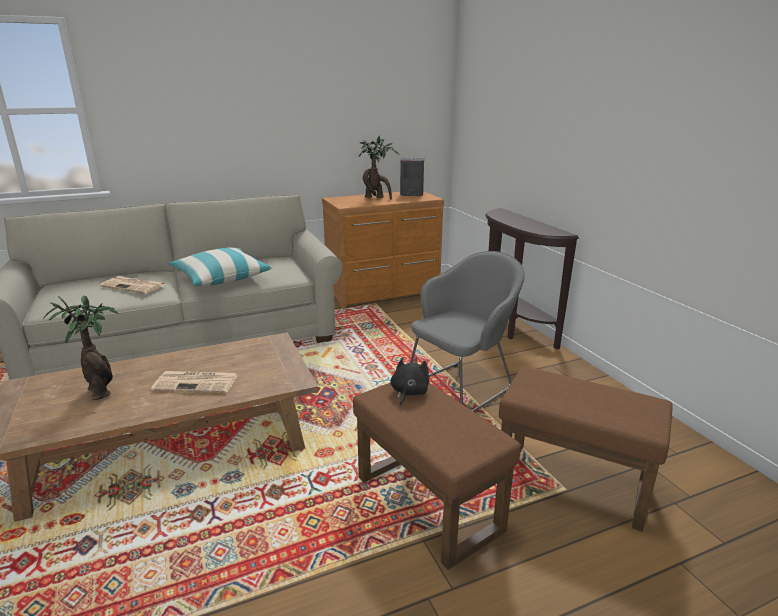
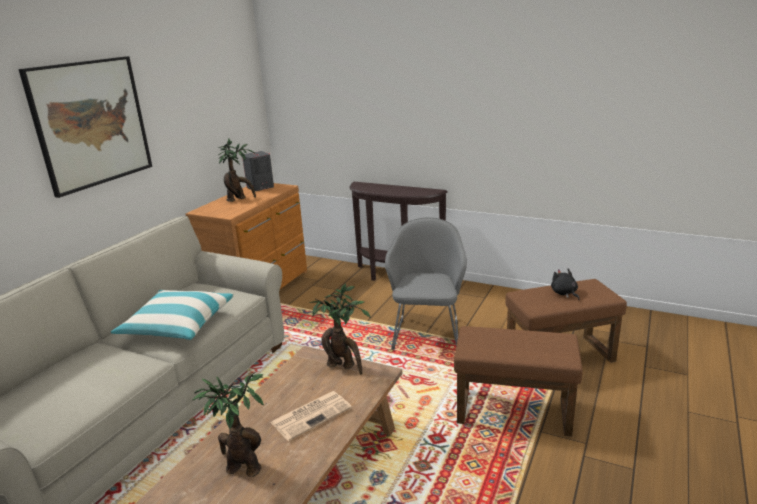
camera: 40 degrees left, 0 degrees up
(135, 286) = (101, 370): newspaper -> none
(238, 94) = (91, 123): none -> picture
(281, 361) = (343, 366): none -> potted plant
(408, 393) = (482, 338): black plush toy -> black plush toy (564, 293)

